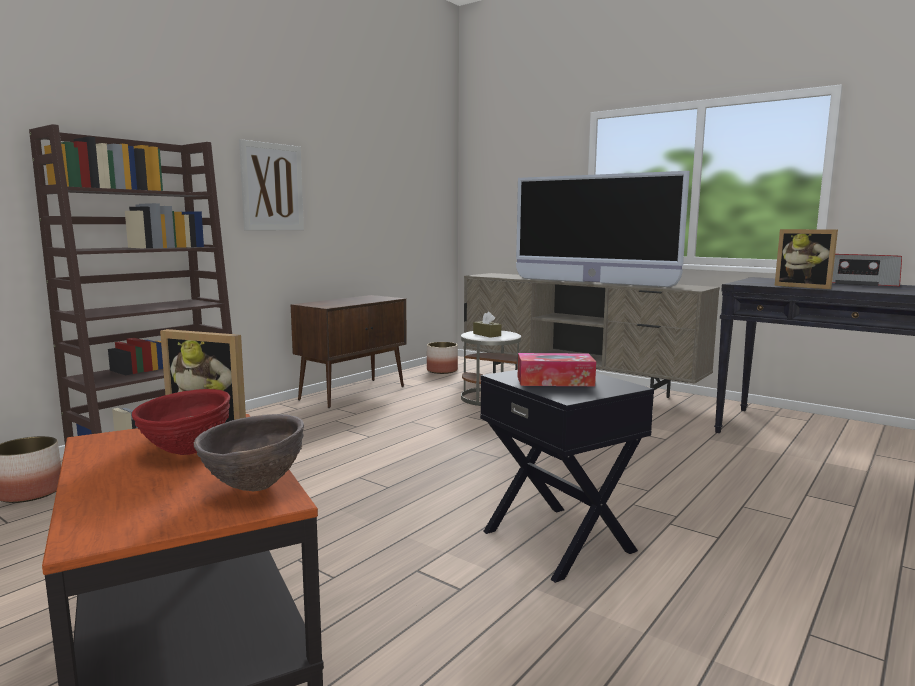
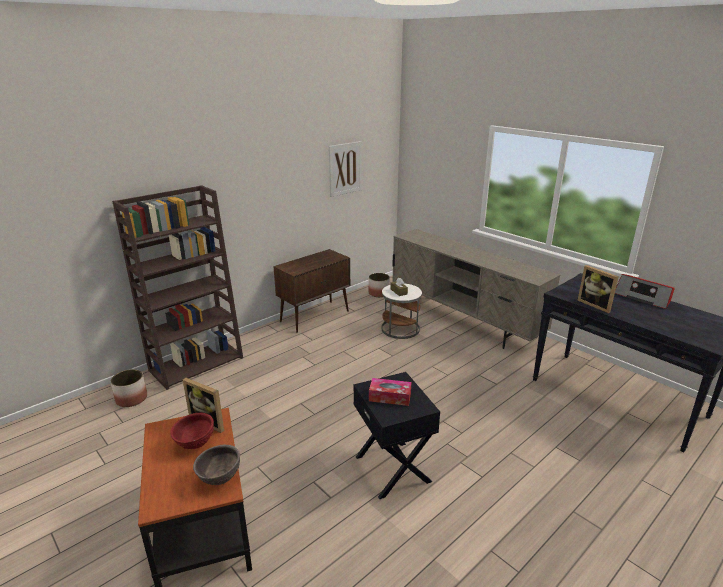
camera: 10 degrees right, 15 degrees up
(272, 187) = (259, 195): picture -> picture (345, 168)
(592, 282) = (474, 259): television -> none

